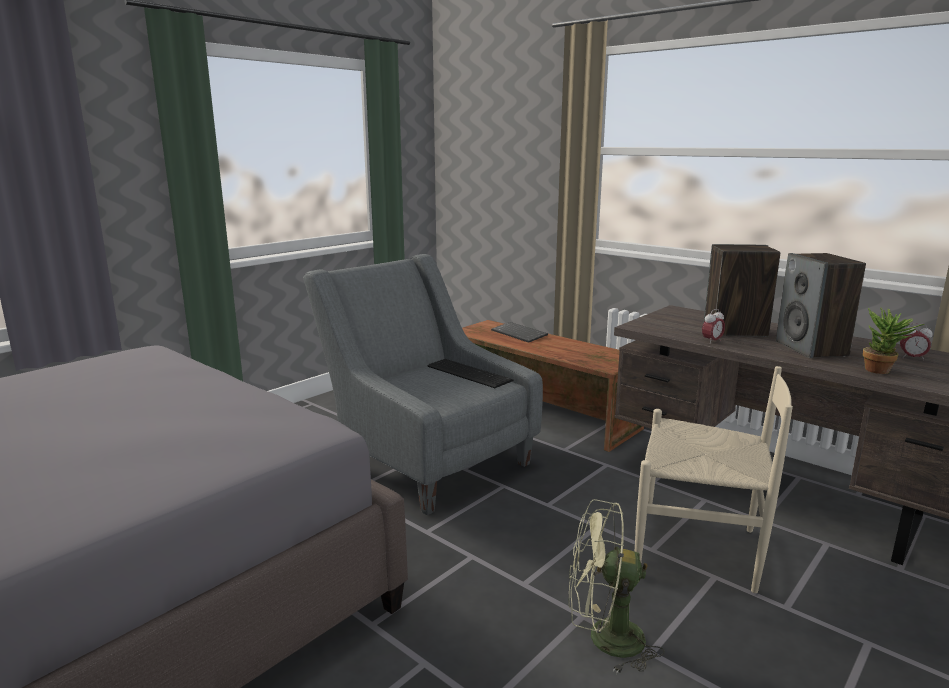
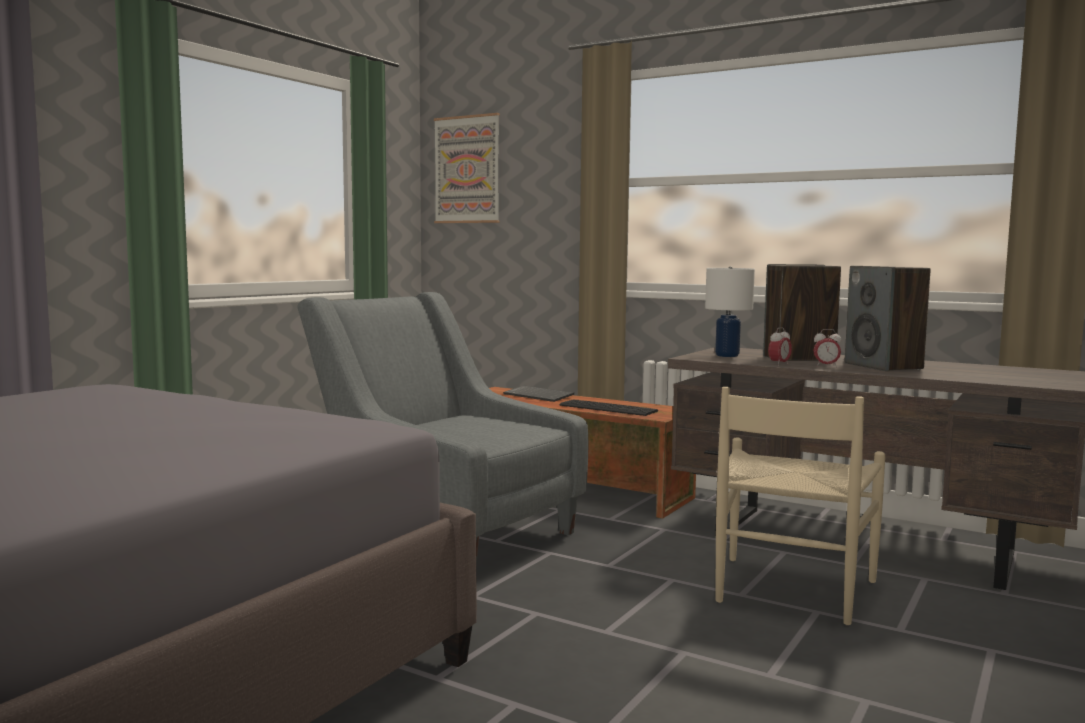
camera: 10 degrees left, 10 degrees down
(469, 372) = (499, 421): keyboard -> keyboard (607, 408)
(470, 133) = (467, 170): none -> picture
(604, 639) = (714, 669): green fan -> none
(668, 324) = (725, 356): none -> white table lamp
(697, 549) = (790, 591): beige chair -> beige chair turned 105 degrees clockwise
(882, 371) = (961, 376): potted plant -> none
(912, 358) = (984, 369): alarm clock -> alarm clock (826, 366)

